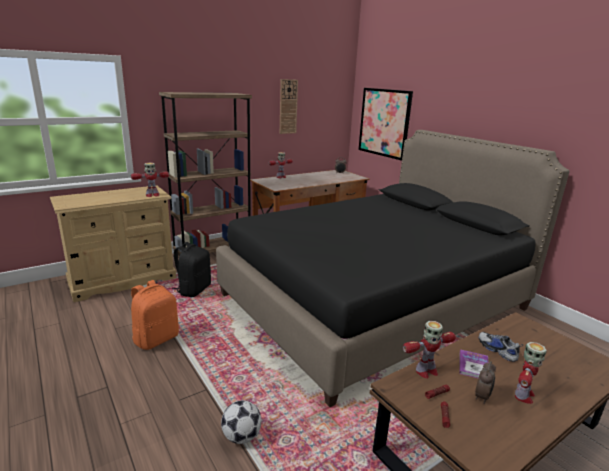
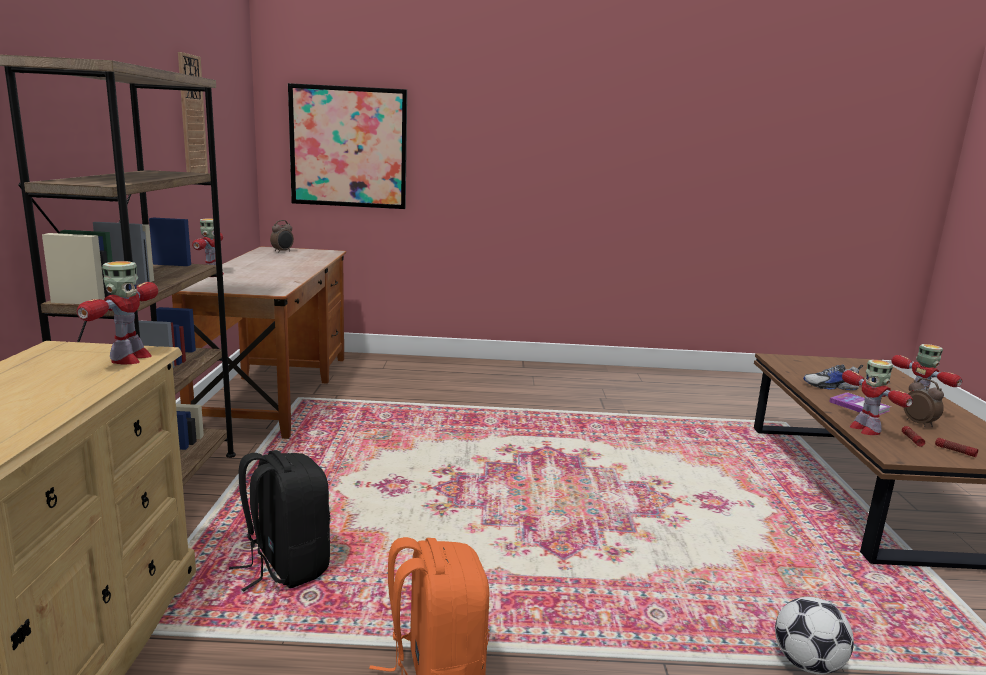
camera: 55 degrees left, 5 degrees down
(373, 301) = (544, 431): black bed -> none
(425, 371) = (864, 429): toy robot -> toy robot turned 150 degrees clockwise

